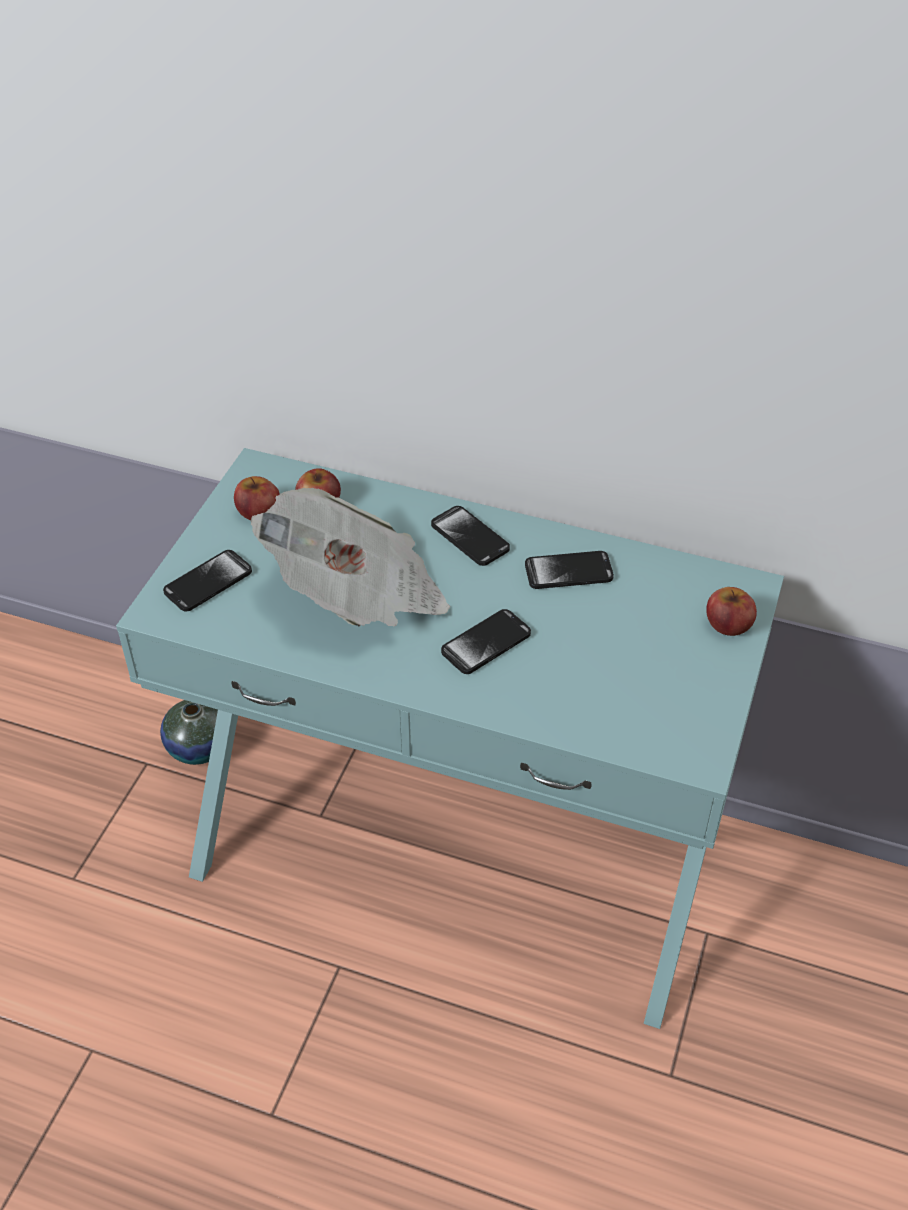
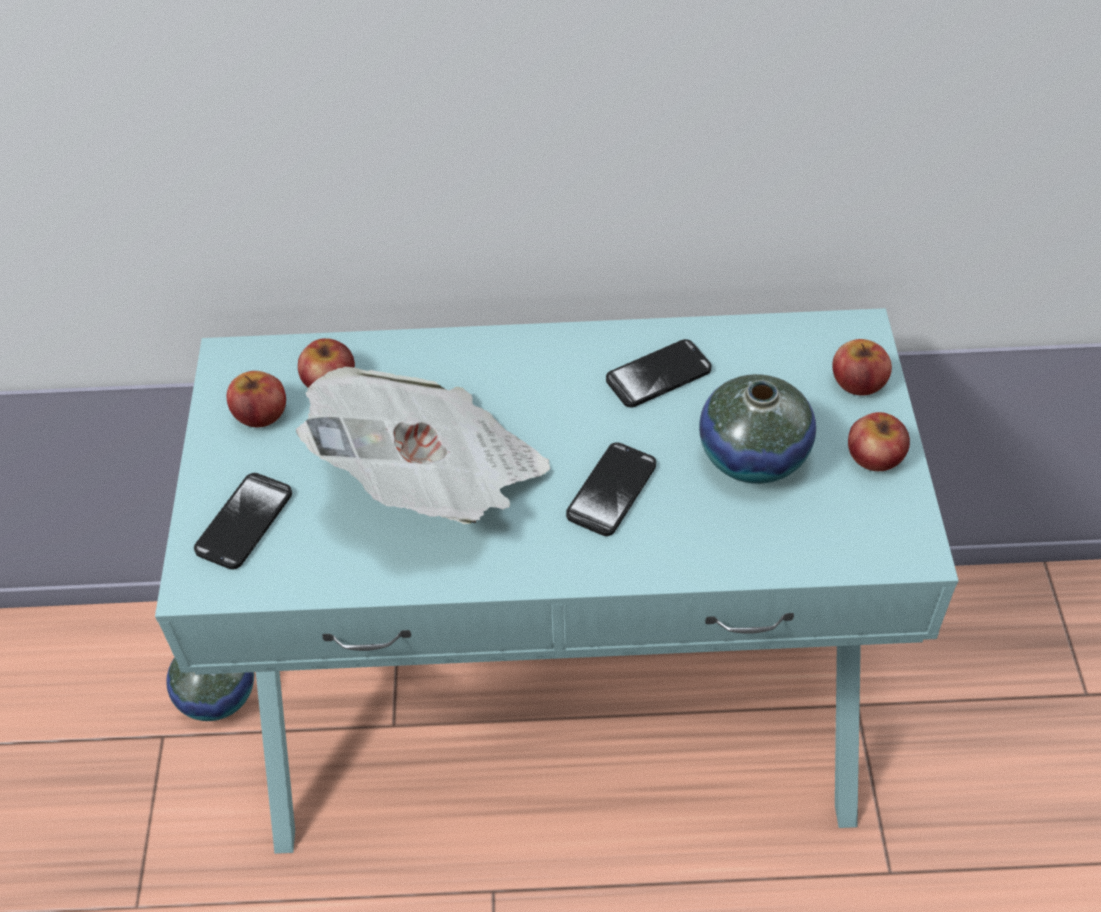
camera: 20 degrees left, 5 degrees up
(470, 537) = (527, 368): phone -> none
(610, 652) = (753, 456): none -> vase
(710, 682) = (875, 455): none -> apple

